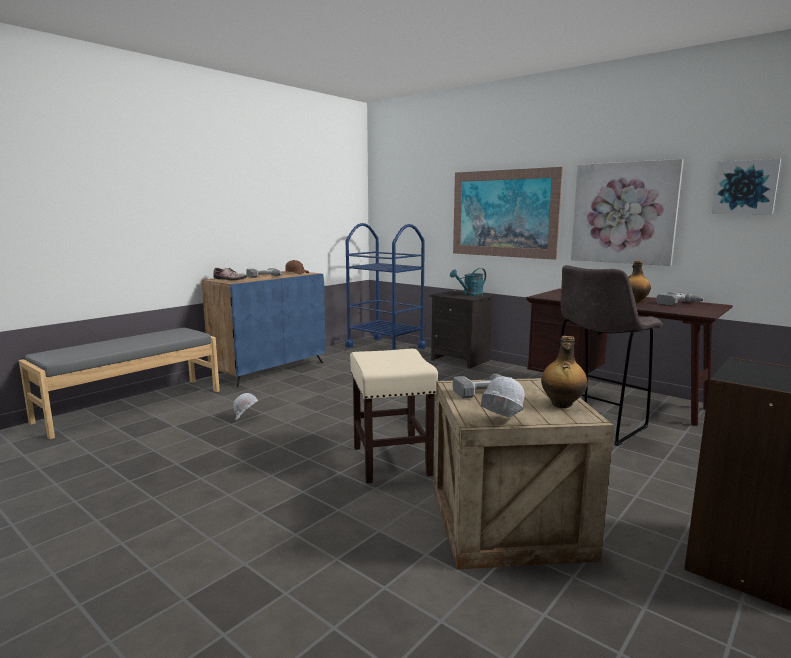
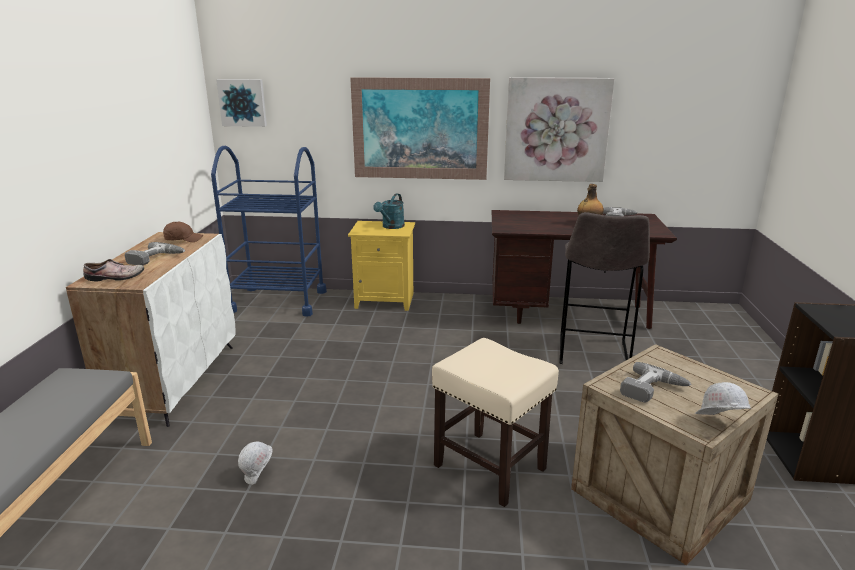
camera: 35 degrees left, 10 degrees up
(270, 369) = (175, 380): blue cabinet -> white cabinet
(461, 360) = (385, 300): black nightstand -> yellow nightstand
(561, 405) = (715, 381): bottle -> none
(745, 187) = (665, 107): picture -> picture (242, 102)

